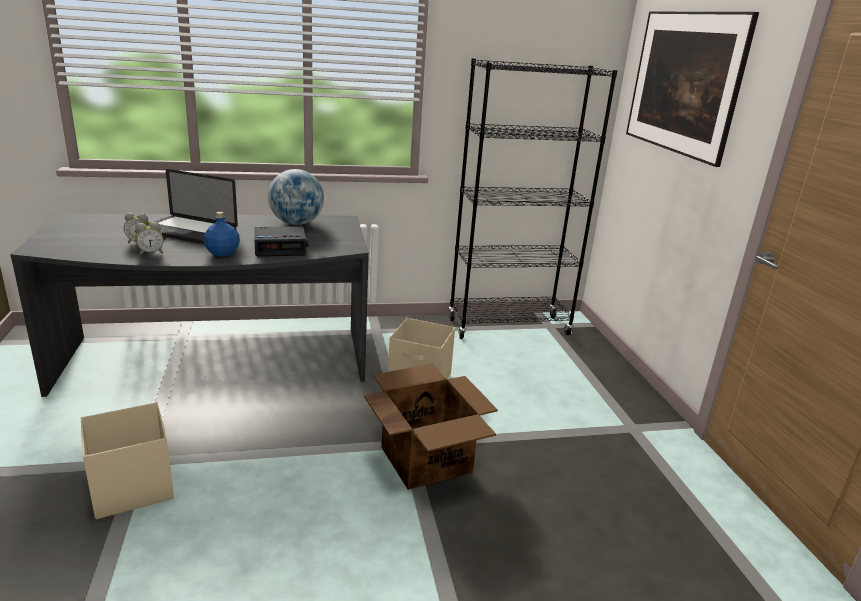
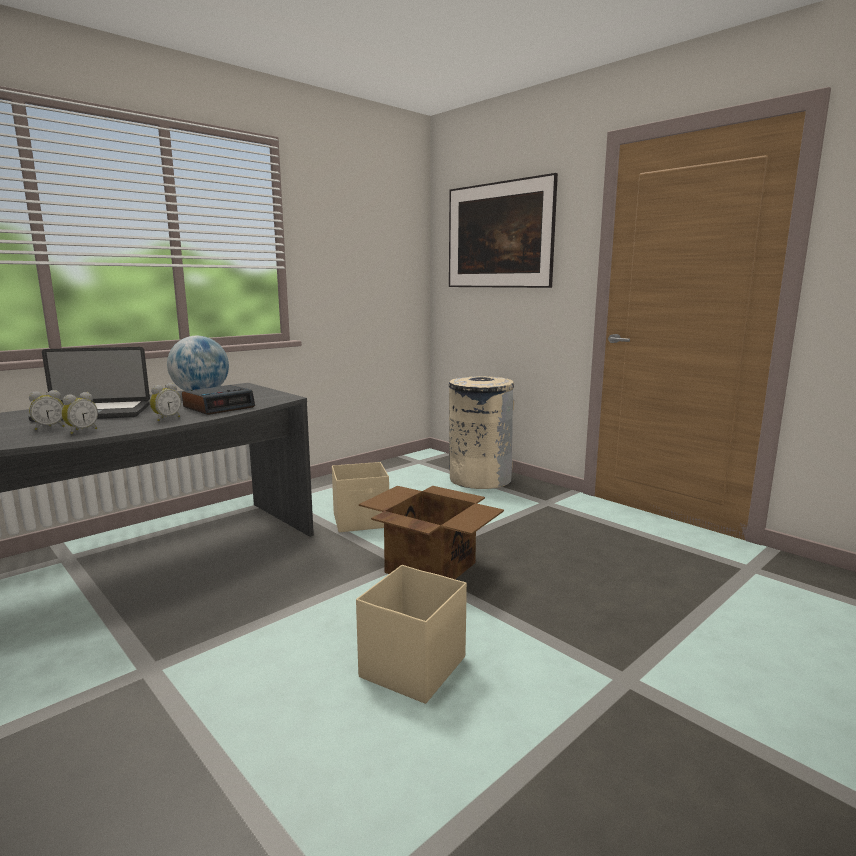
camera: 30 degrees left, 10 degrees down
(131, 488) = (165, 693): beige storage box -> beige storage box (411, 668)
(223, 253) = (166, 418): blue bottle -> alarm clock
(508, 327) = (390, 469): black bookcase -> none
(590, 370) = (479, 479): none -> beige trash can

